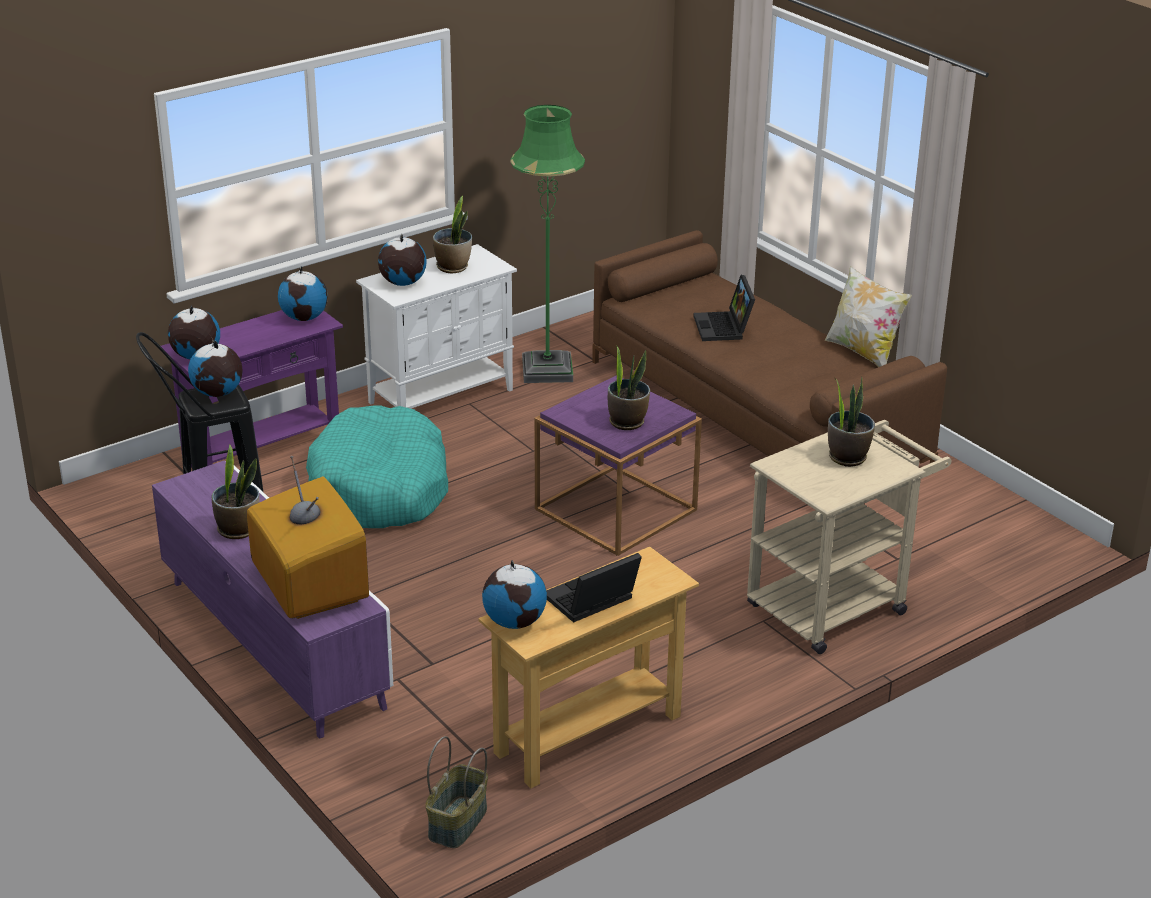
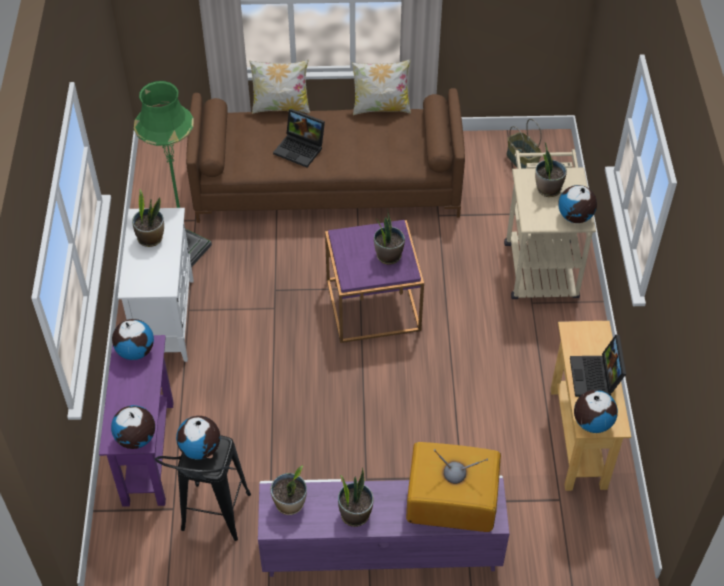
camera: 55 degrees left, 20 degrees up
(214, 486) = (290, 504): none -> potted plant
(381, 488) = (250, 408): turquoise dog bed -> none
(402, 283) = (148, 275): globe -> globe (575, 217)
(458, 823) = (616, 539): basket -> basket (523, 161)
(772, 298) = (281, 107): none -> pillow

